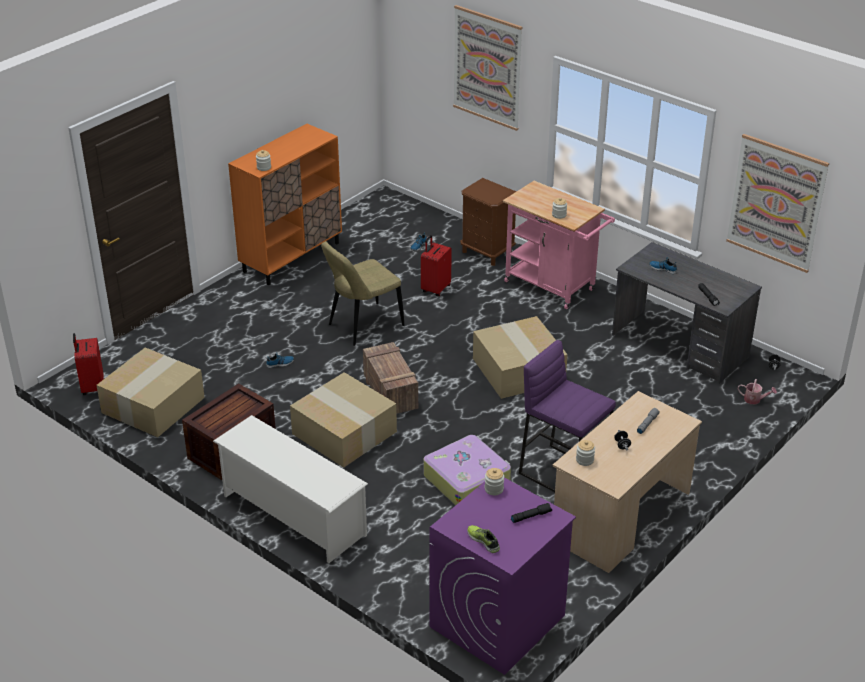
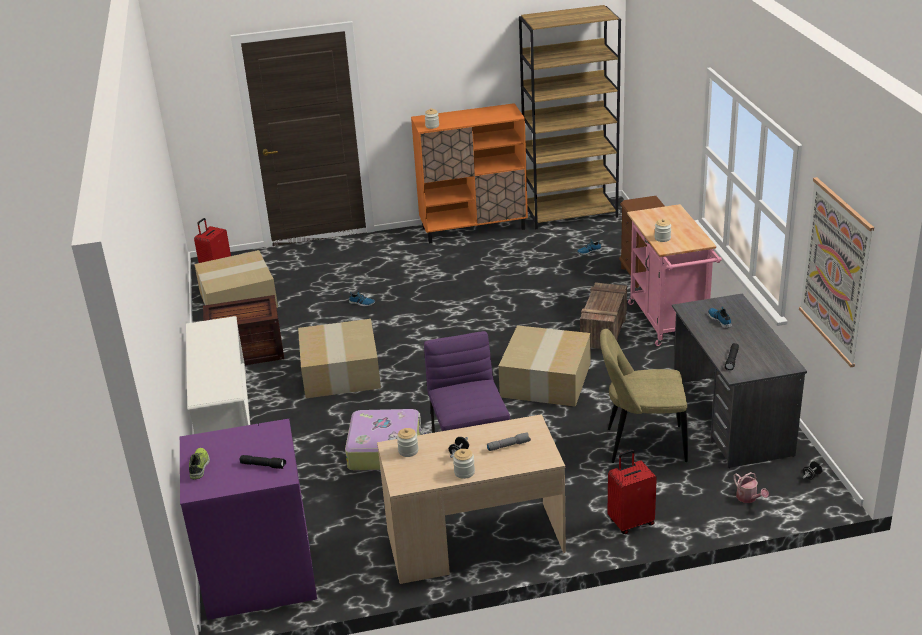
camera: 40 degrees right, 5 degrees down
(361, 215) = (571, 213): none -> brown bookcase
(363, 326) = (461, 298): beige chair -> beige chair (641, 445)
(389, 391) = (416, 355): crate -> crate (603, 329)
(435, 289) = (559, 289): red suitcase -> red suitcase (630, 522)
(487, 67) = (673, 77): picture -> none
(494, 489) = (267, 430): jar -> jar (464, 472)

